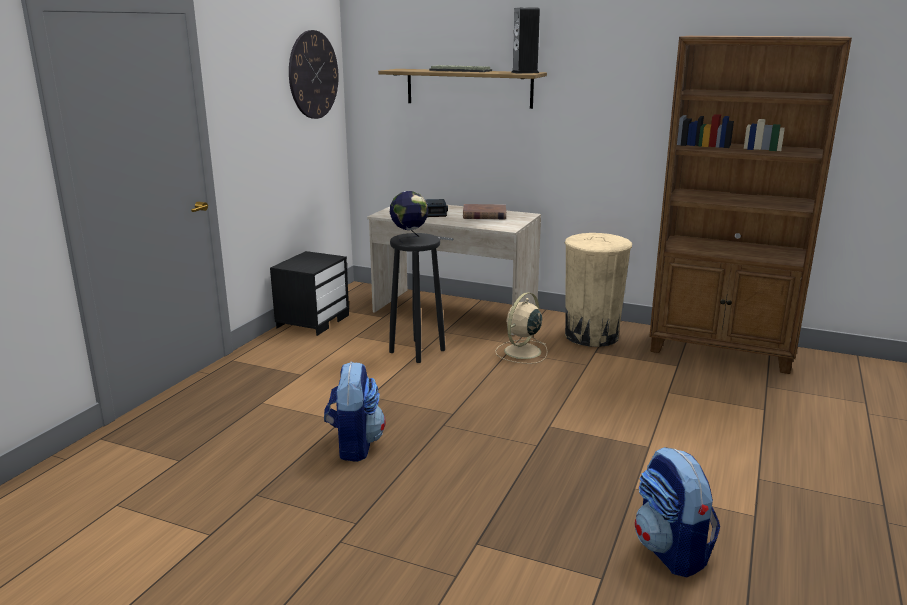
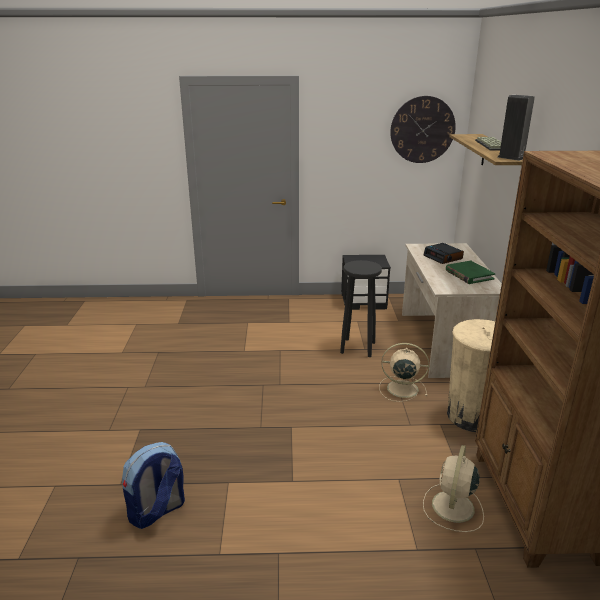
camera: 65 degrees right, 5 degrees up
(354, 445) = (220, 363): backpack -> none
(409, 239) = (358, 265): globe -> none
(484, 215) = (469, 274): brown book -> green book
(716, 380) = (452, 508): none -> beige fan

